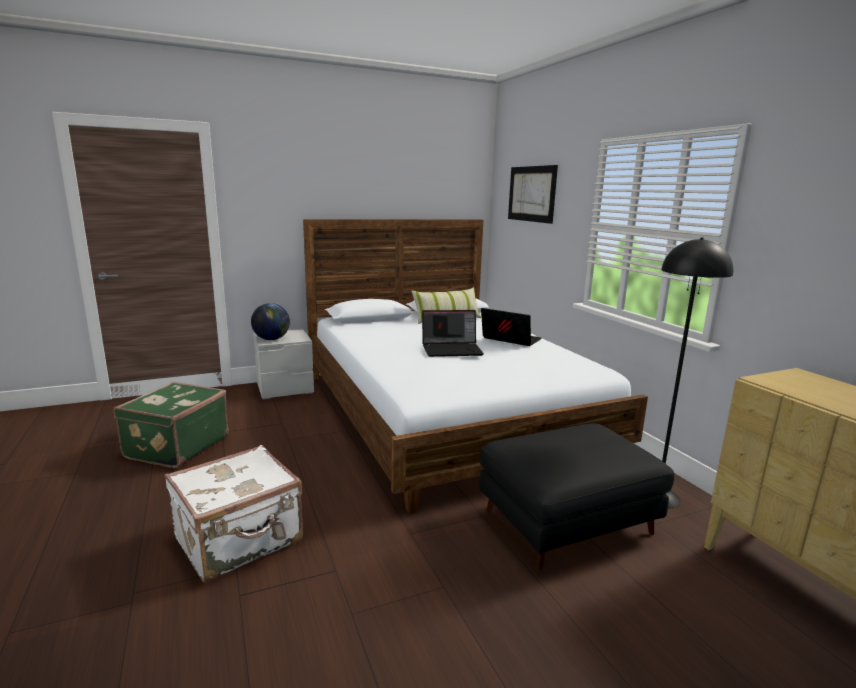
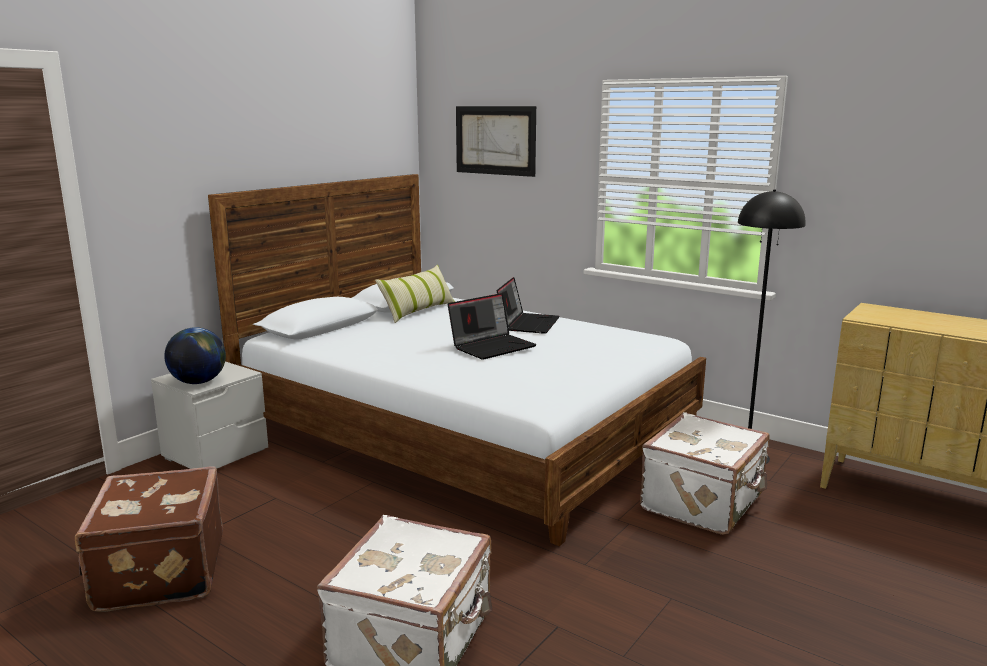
camera: 30 degrees left, 0 degrees up
(176, 447) = (158, 572): green suitcase -> brown suitcase
(509, 340) = (528, 323): laptop -> laptop turned 105 degrees clockwise
(567, 522) = (704, 503): black ottoman -> white suitcase

